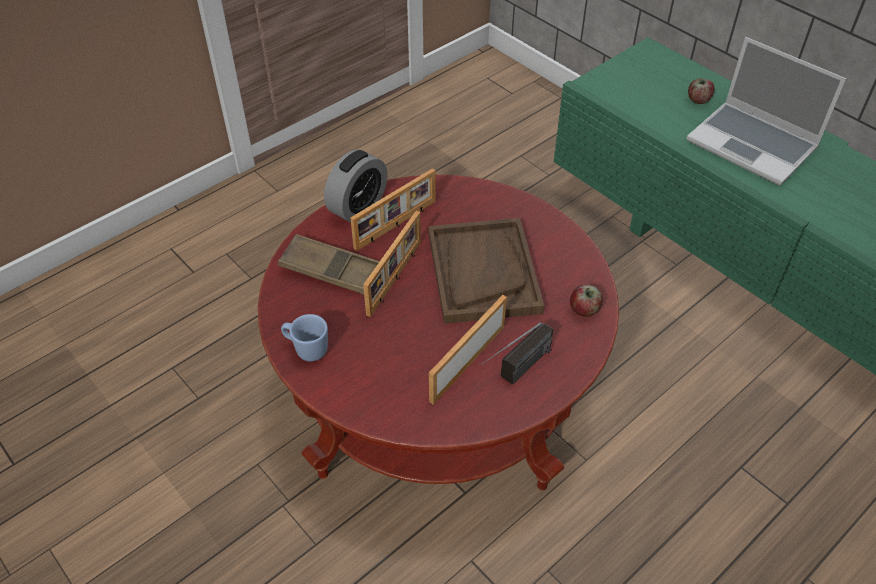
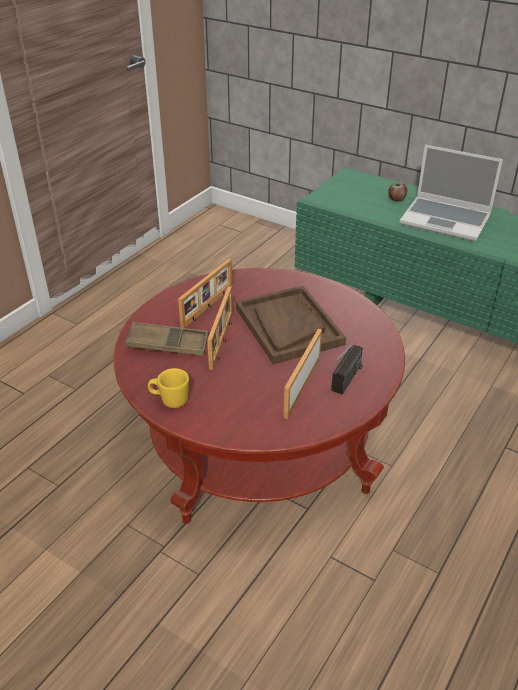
camera: 15 degrees left, 10 degrees down
(306, 349) = (169, 400): blue mug -> yellow mug
(358, 206) = (172, 299): alarm clock -> none
(584, 310) = (374, 337): apple -> none

